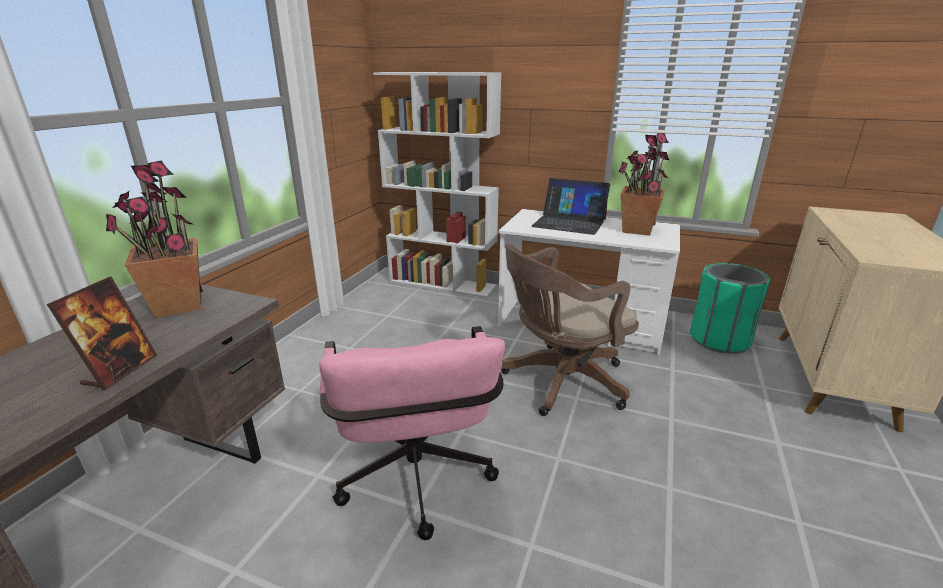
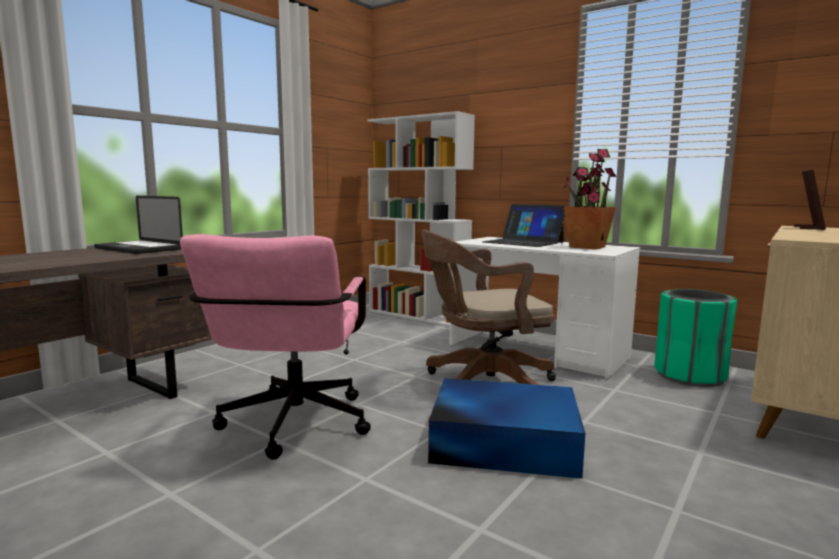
camera: 15 degrees right, 15 degrees down
(120, 370) = (66, 262): picture frame -> picture frame (808, 228)
(178, 305) = (138, 249): potted plant -> laptop
(620, 462) = (502, 441): none -> blue storage box

